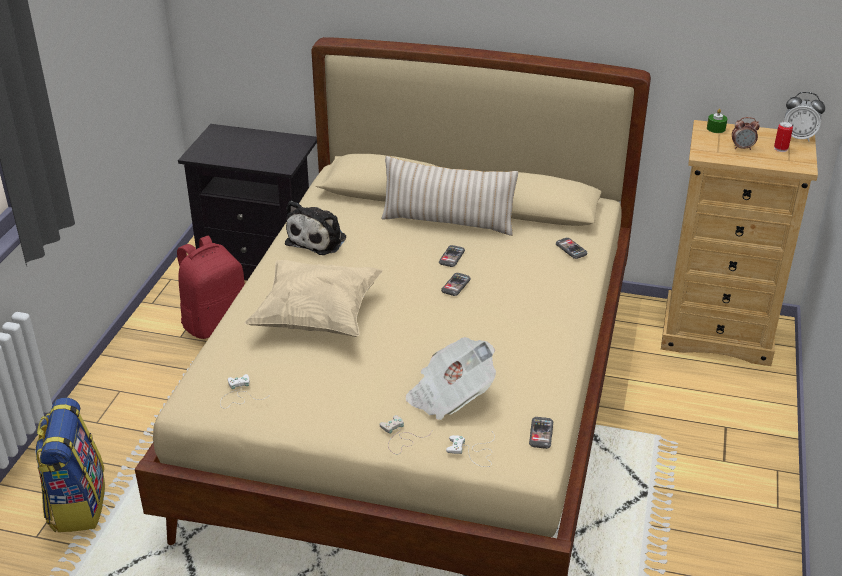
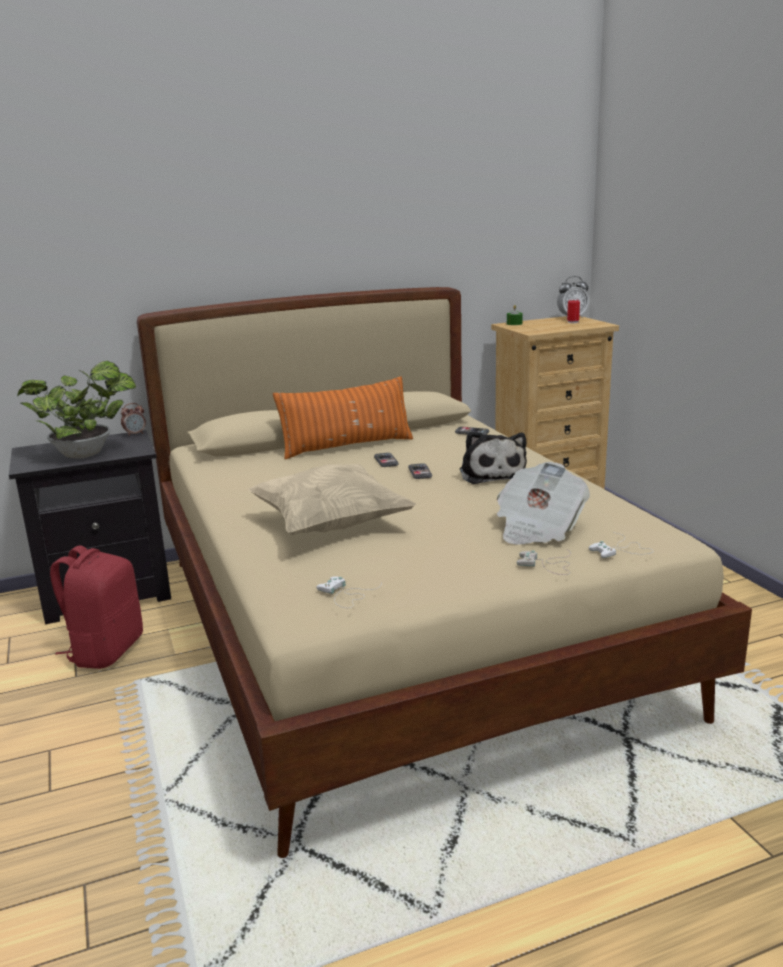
camera: 35 degrees left, 15 degrees down
(77, 504) = (111, 881): backpack -> none
(247, 155) = (87, 454): none -> potted plant
(318, 239) = (245, 484): plush toy -> plush toy (491, 474)
(448, 222) = (346, 446): beige pillow -> orange pillow
(541, 434) = (646, 523): phone -> none
(742, 148) = (549, 326): alarm clock -> alarm clock (135, 434)

